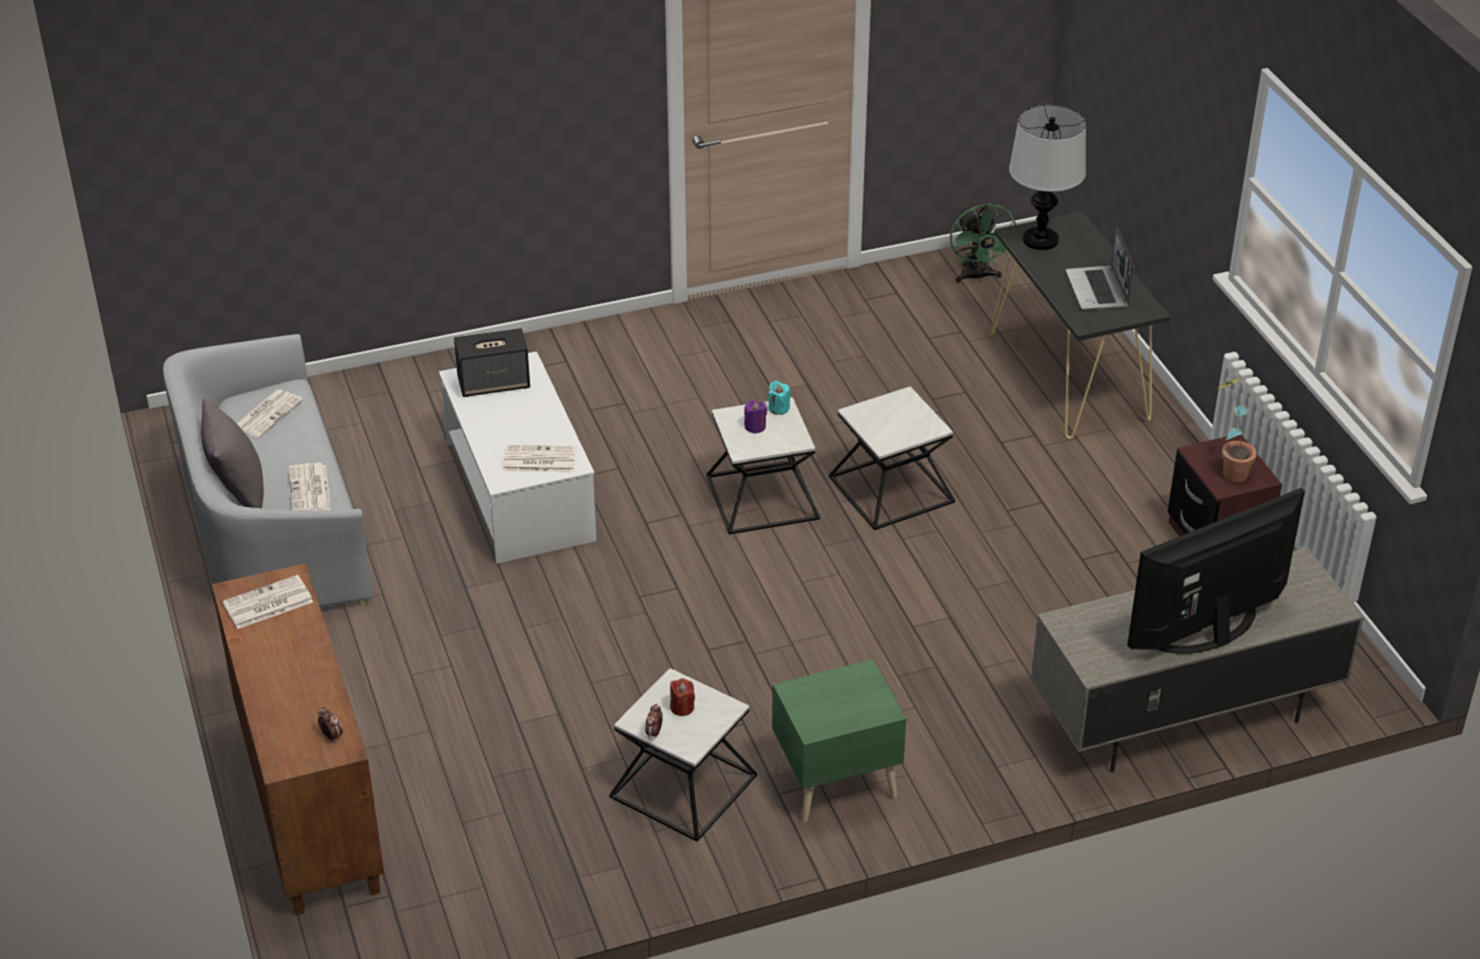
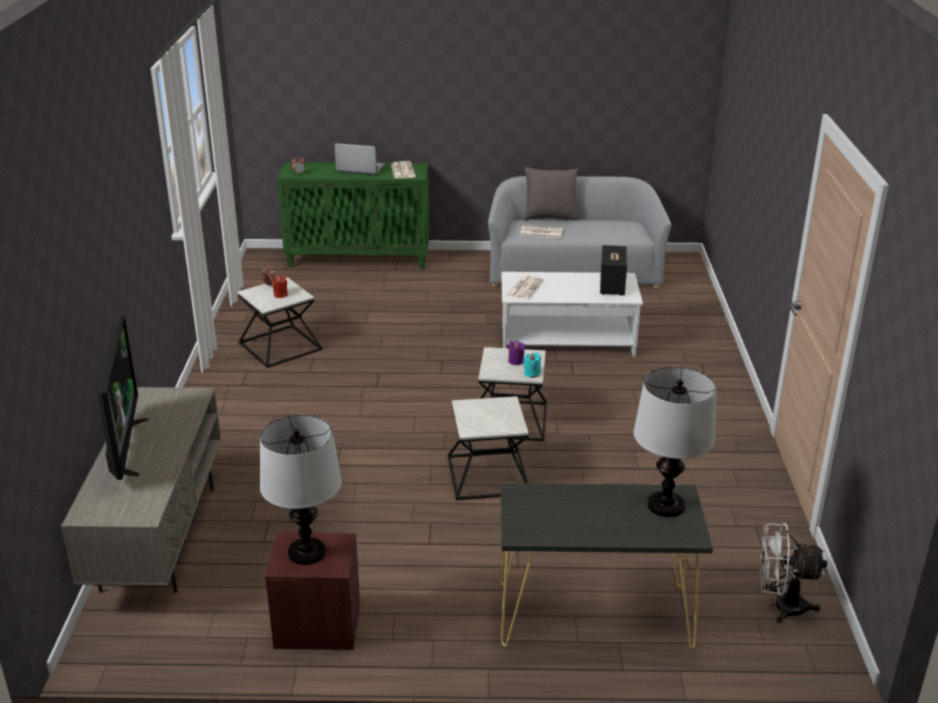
camera: 110 degrees right, 10 degrees down
(268, 413) = (618, 229): newspaper -> none
(307, 803) = (359, 259): brown cabinet -> green cabinet
(834, 783) = (237, 389): green nightstand -> none
(977, 277) = (780, 606): green fan -> white fan
(1098, 290) = (565, 515): laptop -> laptop (359, 169)
(1229, 469) = (306, 552): potted plant -> table lamp

